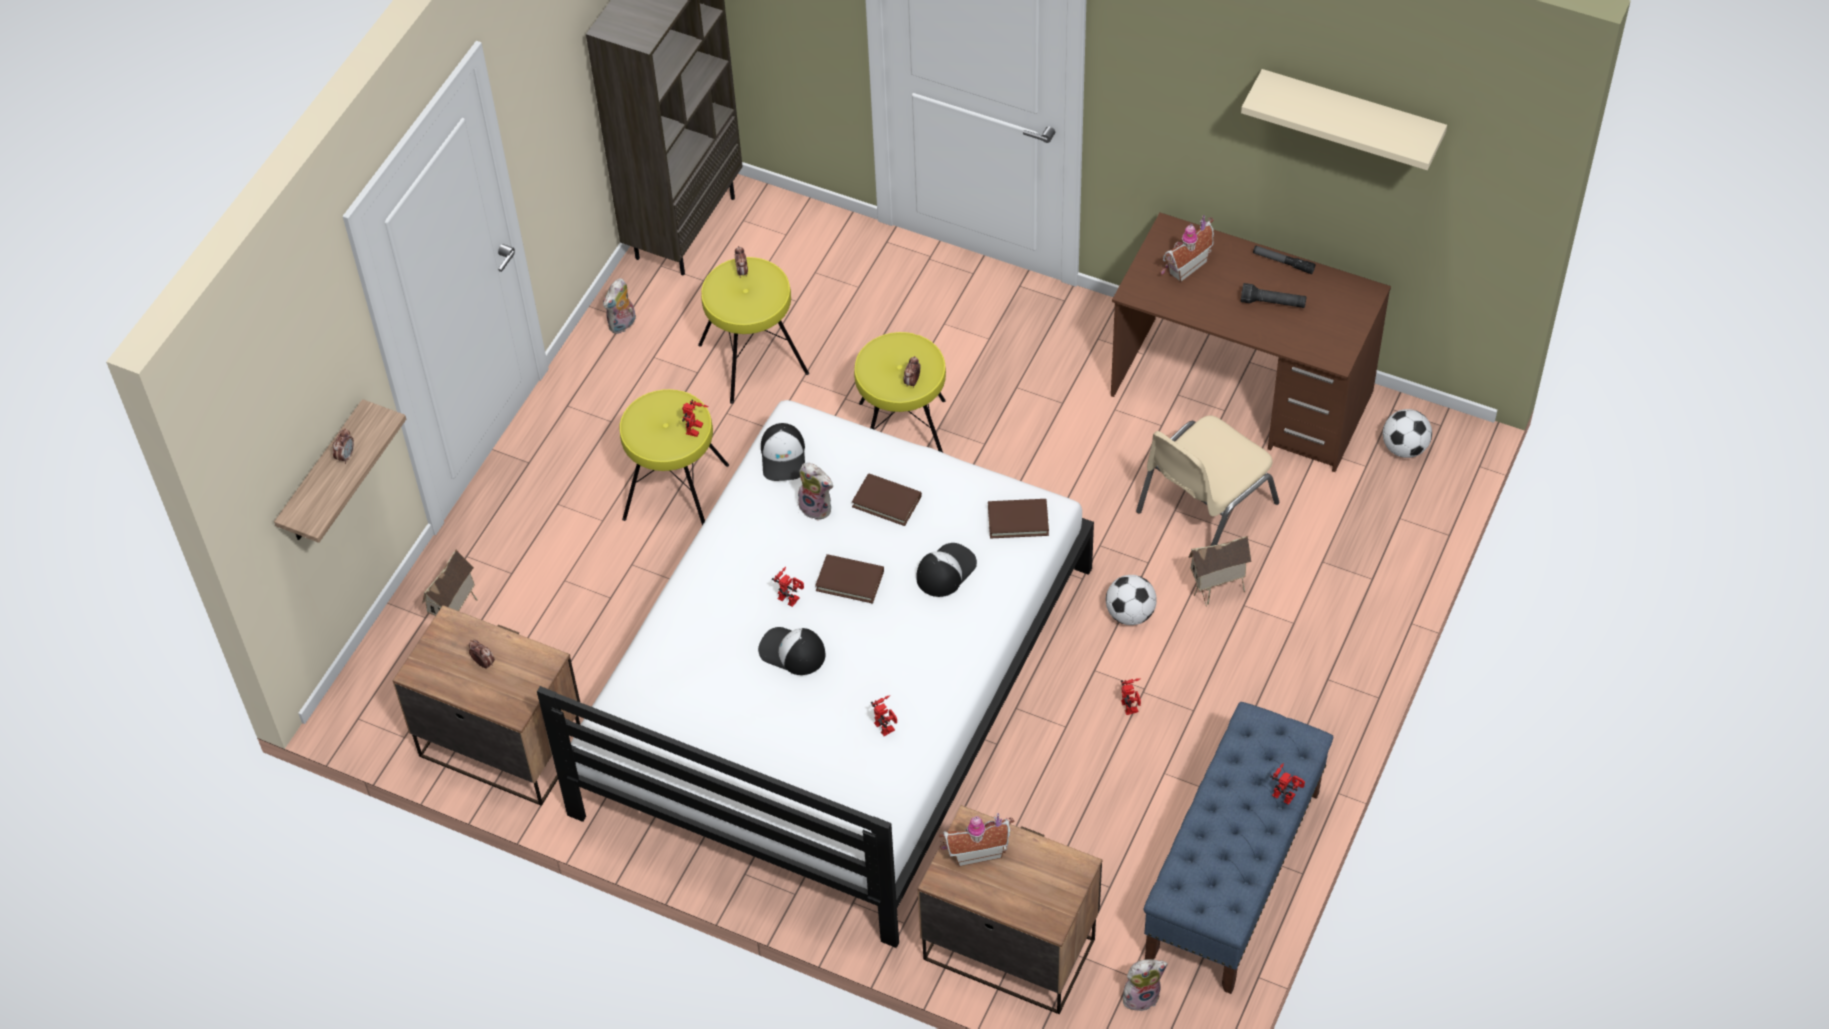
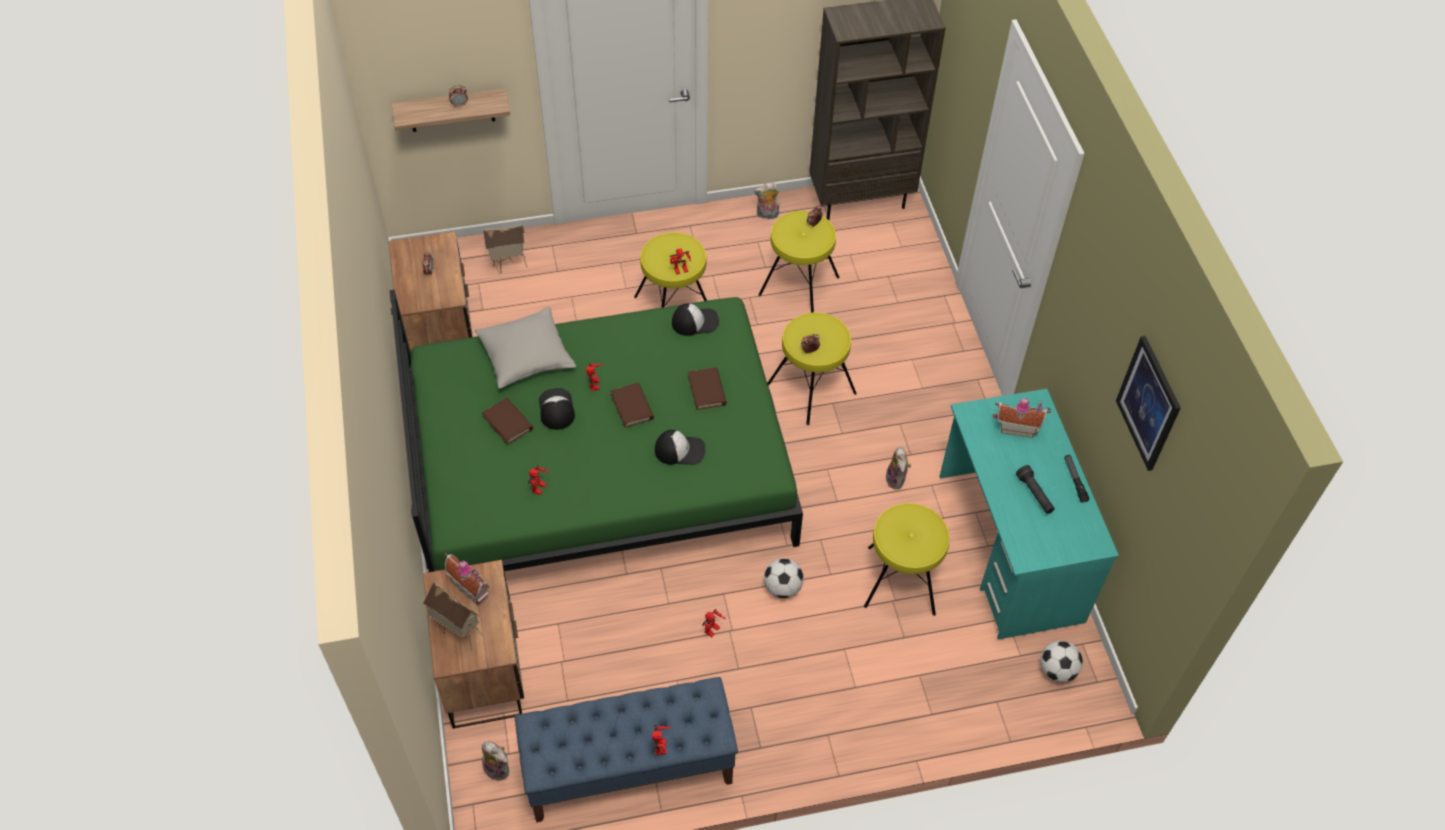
camera: 50 degrees right, 0 degrees up
(689, 641) = (526, 356): none -> grey pillow
(784, 457) = (695, 321): cap -> cap turned 150 degrees counterclockwise
(817, 507) = (673, 359): plush toy -> plush toy (897, 480)
(834, 689) = (599, 466): white bed -> green bed
(1018, 520) = (750, 465): brown book -> brown book (508, 422)
(1204, 507) = (900, 580): beige chair -> yellow stool
(1217, 593) = (841, 627): toy house -> toy house (458, 633)
(1241, 395) = (1009, 548): brown desk -> turquoise desk
(1351, 116) = (1148, 403): beige shelf -> picture

